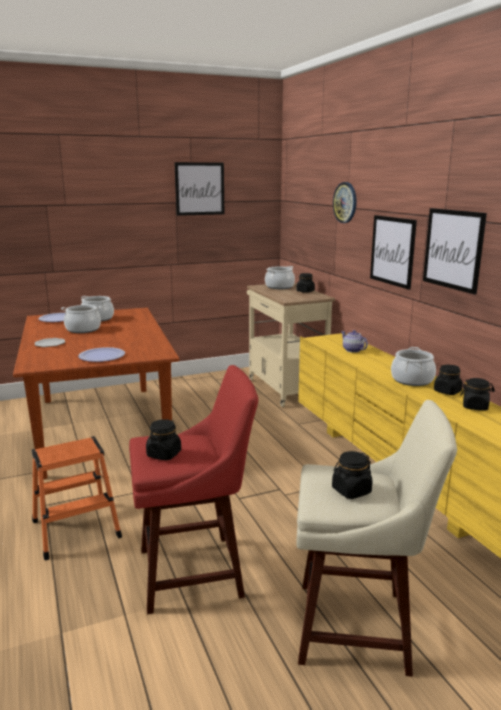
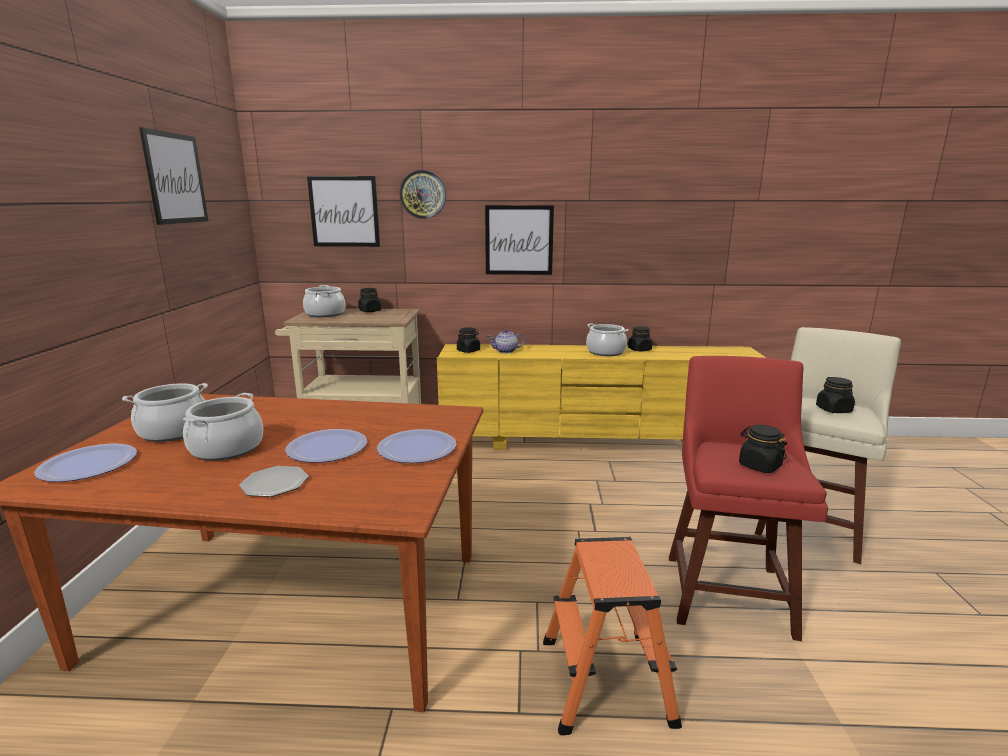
camera: 65 degrees left, 0 degrees up
(93, 342) = (327, 448): none -> plate
(453, 249) = (607, 228): picture -> picture (344, 211)
(475, 407) = (676, 350): black jar -> black jar (468, 351)

